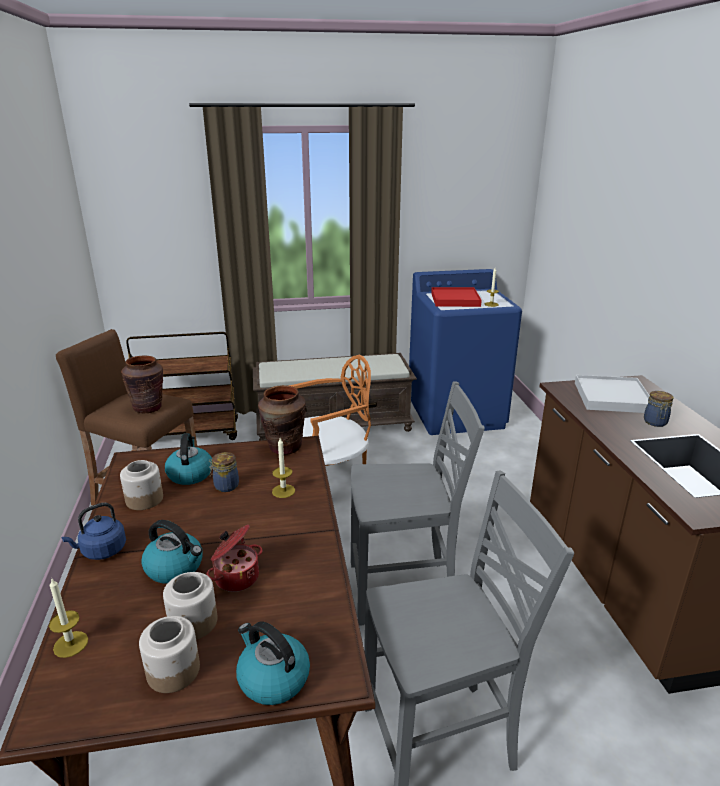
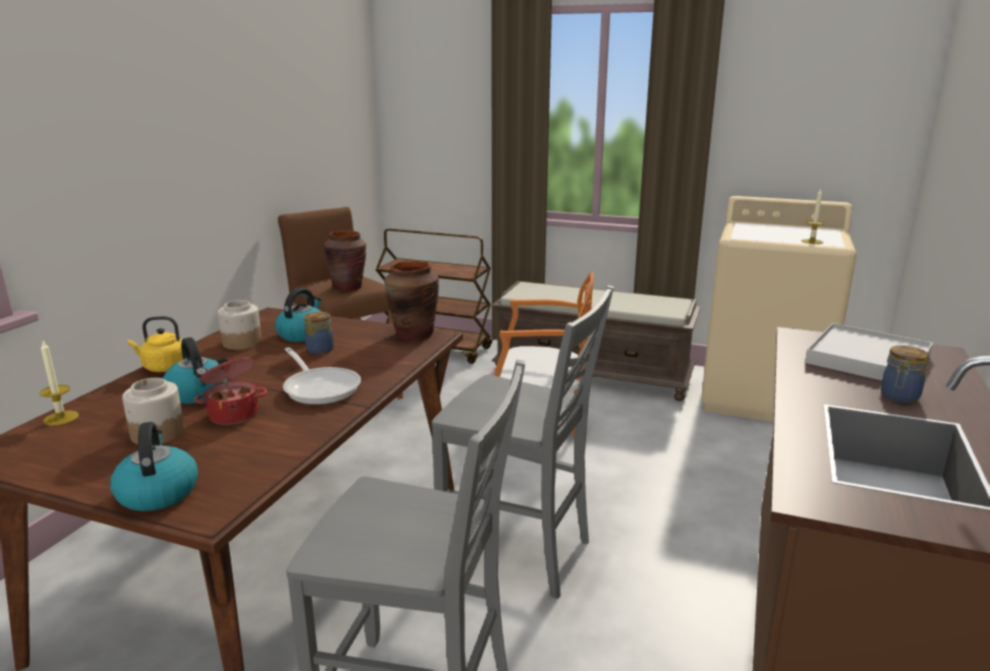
camera: 30 degrees right, 5 degrees down
(101, 551) = (163, 367): blue kettle -> yellow kettle
(173, 671) = (97, 460): jar -> none
(275, 524) = (320, 388): none -> frying pan
(283, 491) = (364, 366): candle -> none
(455, 300) = (766, 232): red tray -> none
(456, 413) = (763, 396): blue washing machine -> beige washing machine

